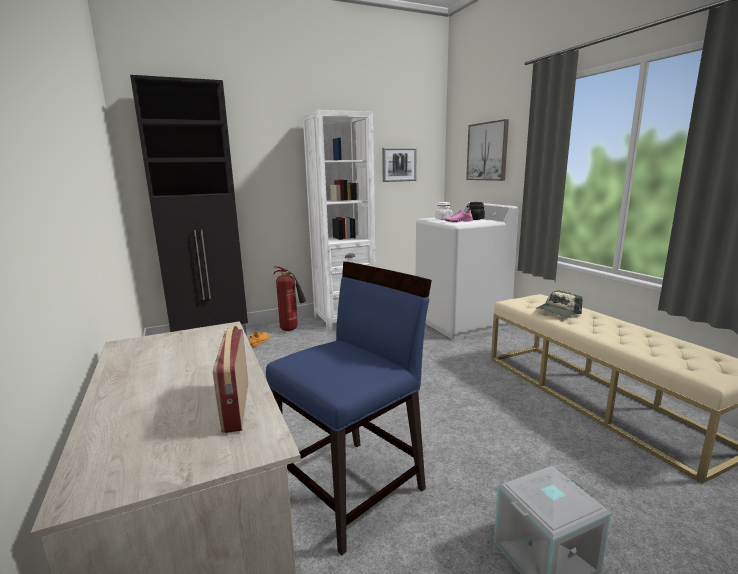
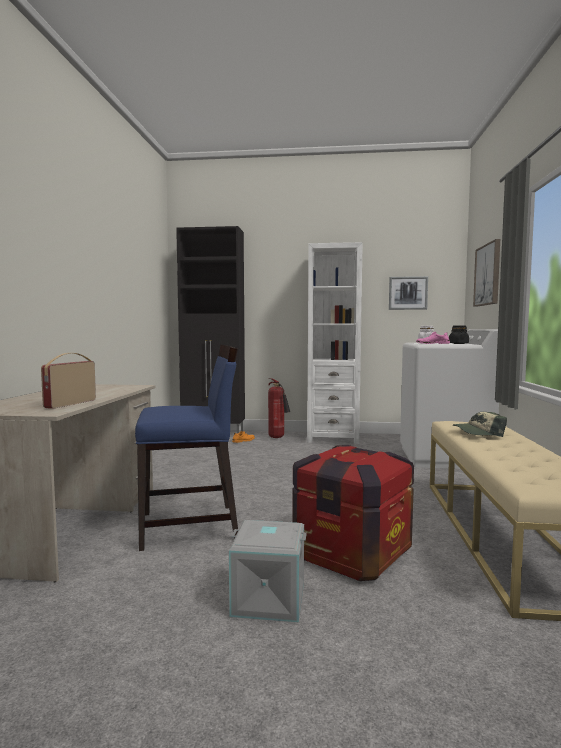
camera: 30 degrees right, 10 degrees down
(534, 463) = (352, 554): none -> crate

